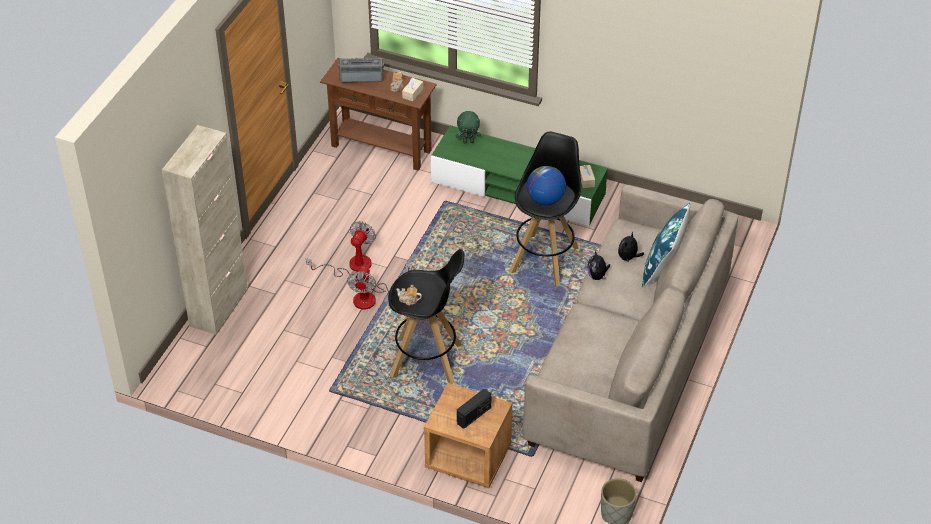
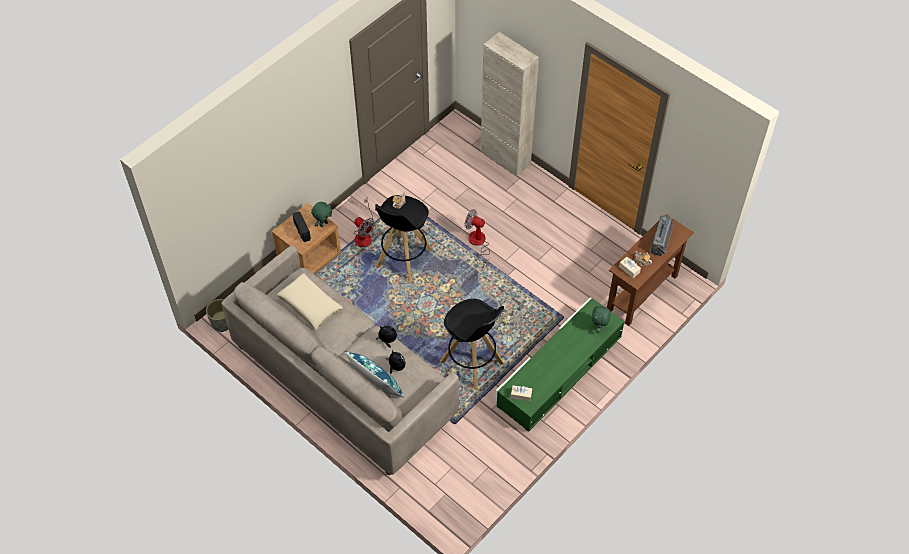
camera: 110 degrees right, 10 degrees up
(351, 265) = (515, 240): fan -> fan (364, 234)
(452, 397) = (323, 224): none -> green plush toy
(545, 200) = (464, 316): globe -> none
(588, 359) = (310, 305): none -> beige pillow

